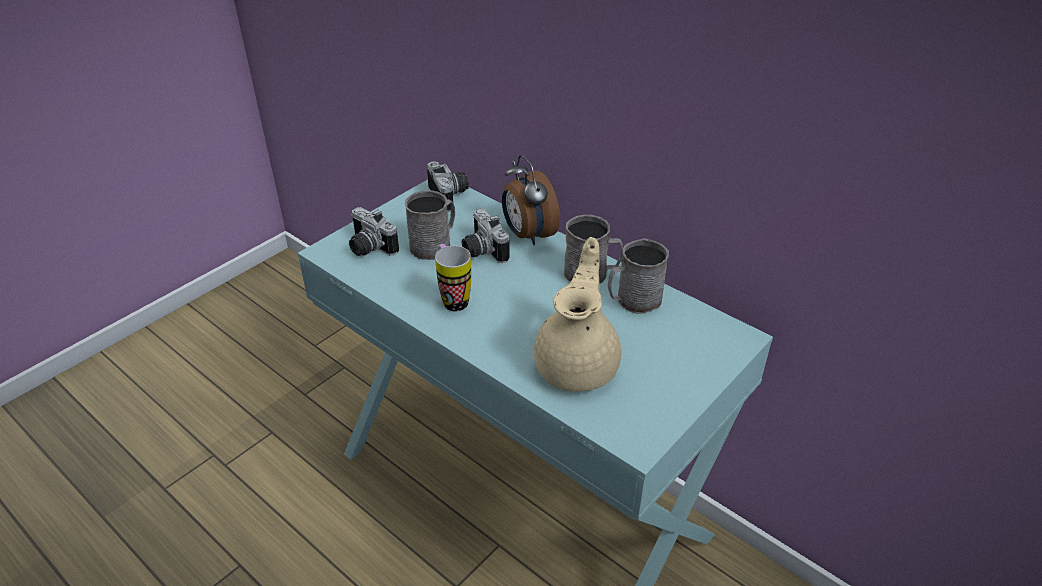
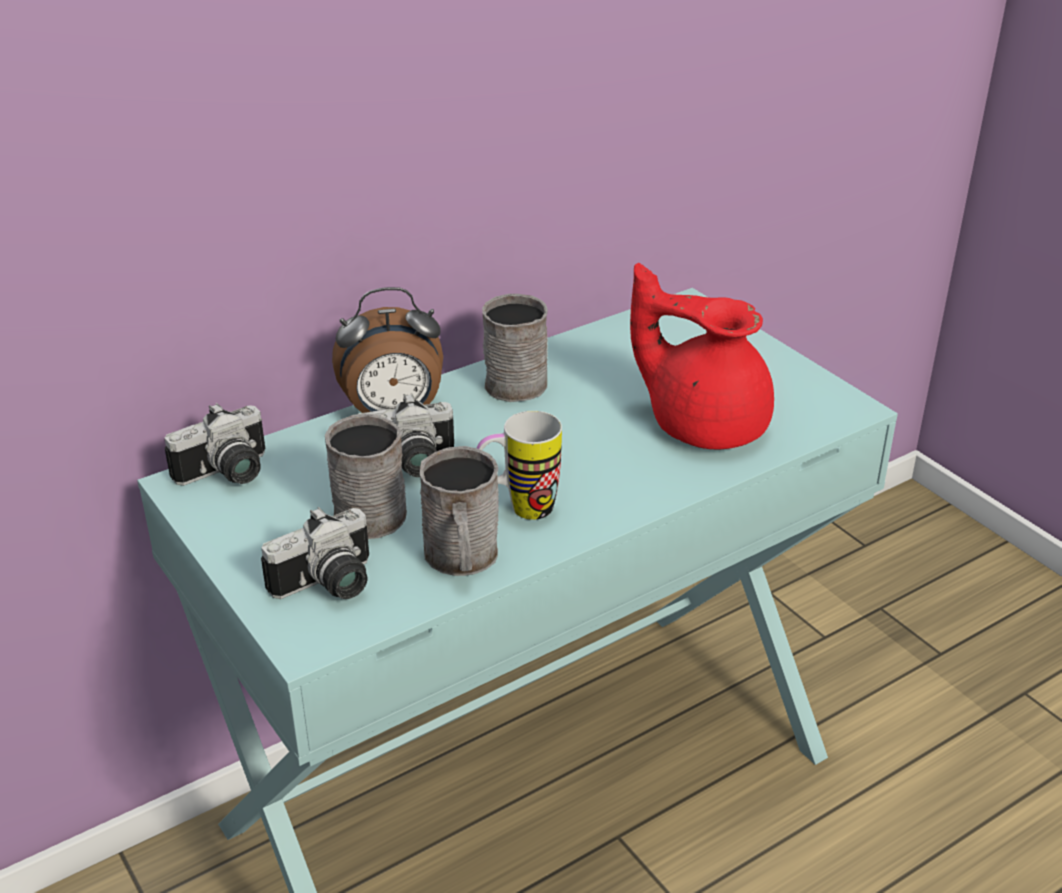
camera: 75 degrees left, 5 degrees down
(451, 196) = (228, 475): camera -> camera turned 150 degrees clockwise
(578, 364) = (703, 423): beige teapot -> red teapot
(633, 301) = (592, 360): grey mug -> grey mug (462, 559)

